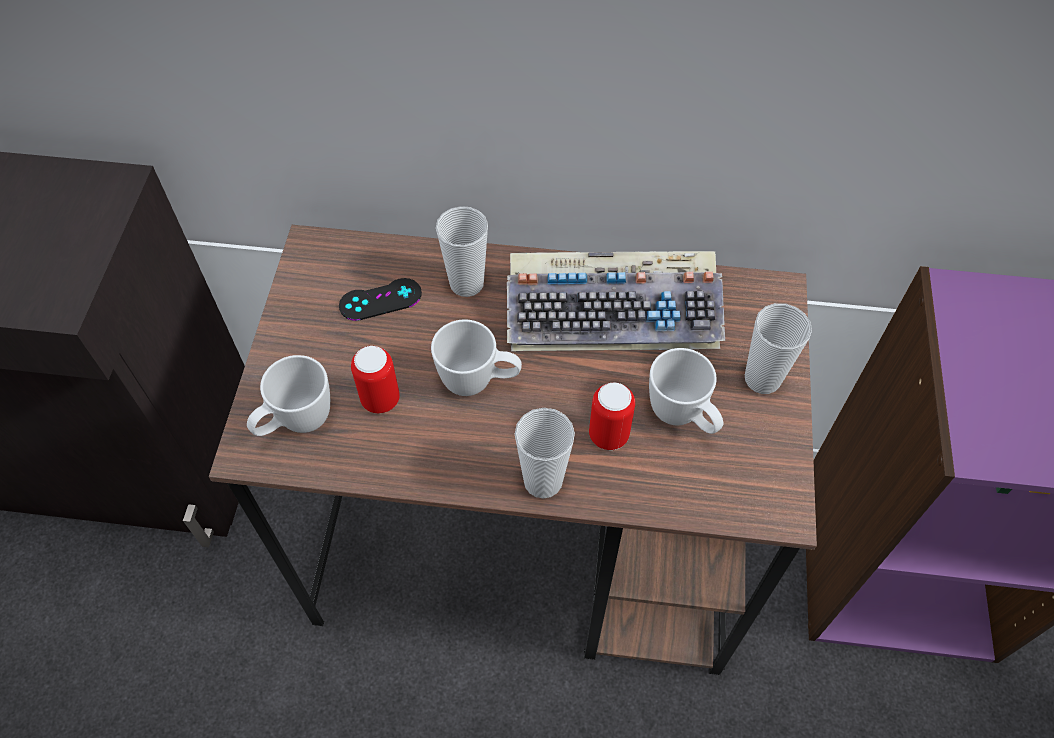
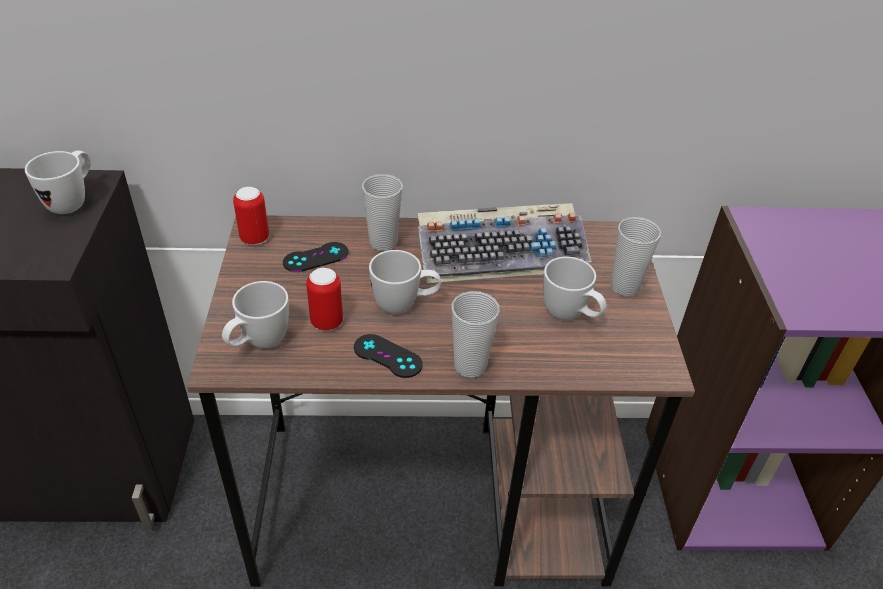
camera: 10 degrees left, 15 degrees down
(89, 212) = (73, 201): none -> white mug
(446, 456) = (387, 356): none -> black game controller
(608, 435) = (515, 332): can -> can (254, 238)

